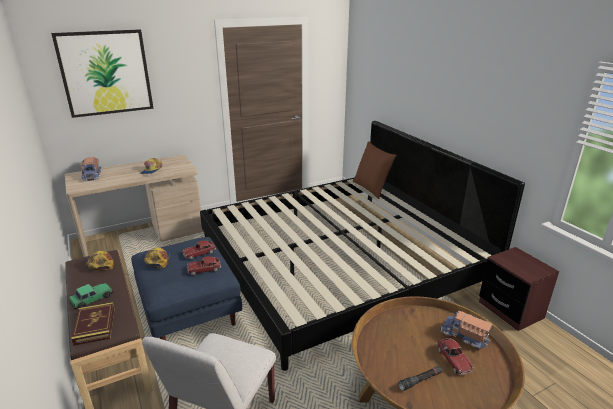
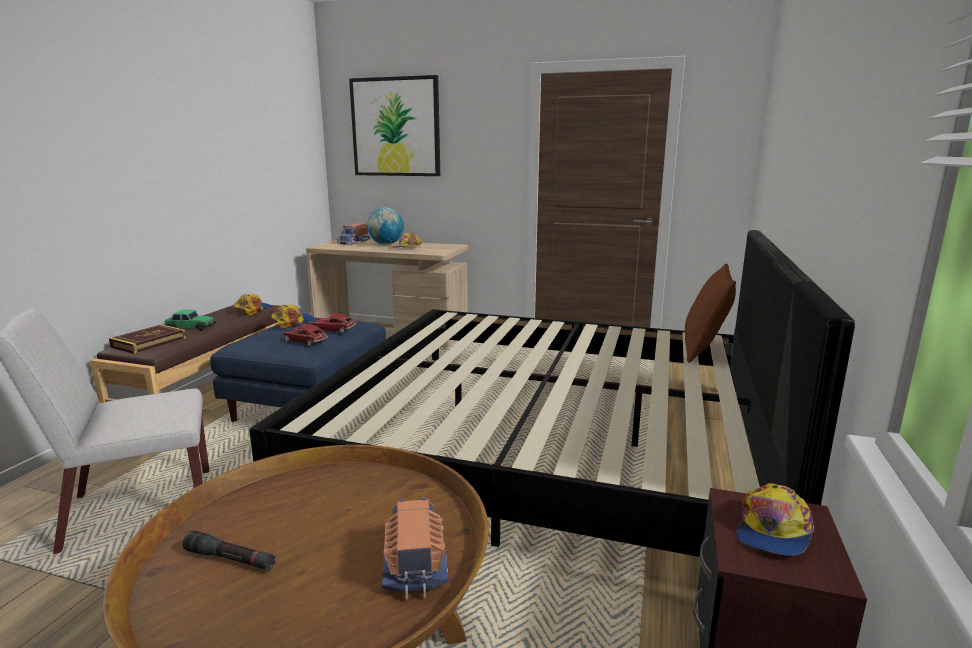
camera: 45 degrees right, 10 degrees down
(125, 170) = (386, 244): none -> globe
(453, 360) = (325, 574): toy car -> none
(519, 263) = (772, 530): none -> cap

